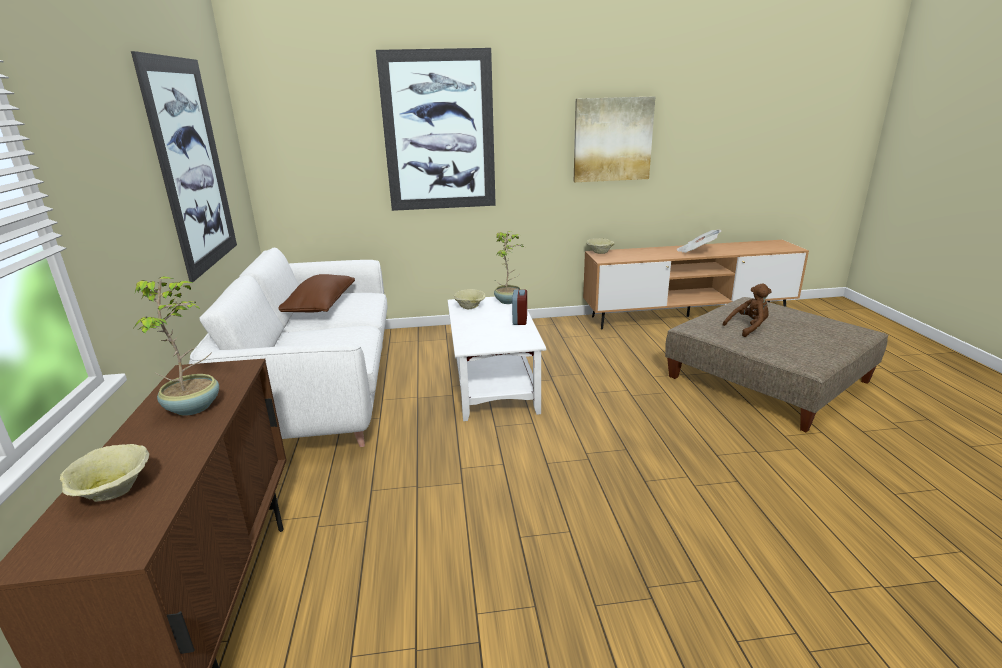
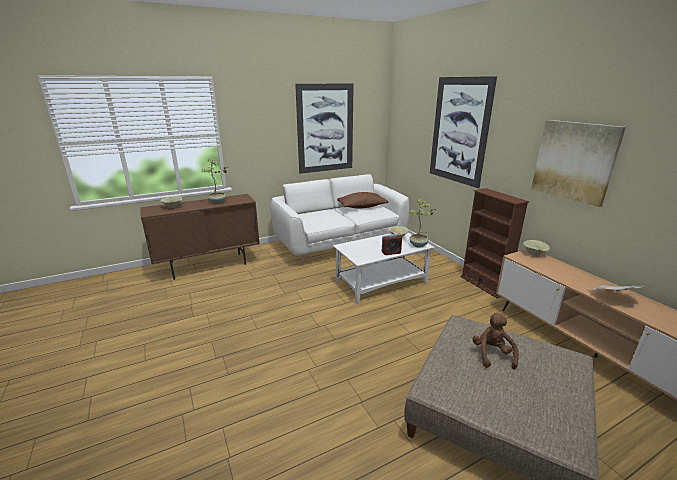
camera: 70 degrees right, 0 degrees up
(544, 323) = (483, 285): none -> brown bookcase
(748, 328) = (492, 355): brown plush toy -> brown plush toy turned 135 degrees counterclockwise

